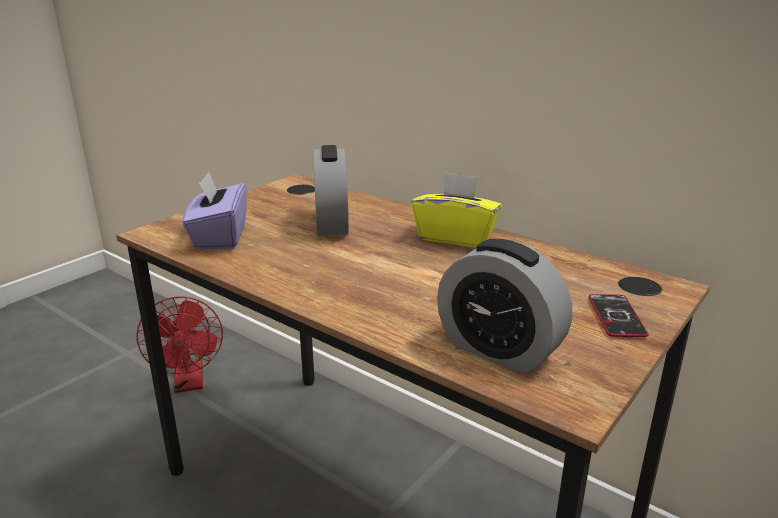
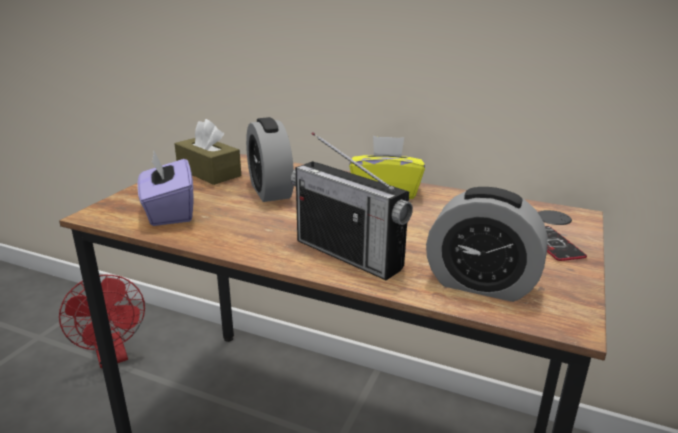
camera: 15 degrees left, 0 degrees up
(280, 199) = (209, 172): none -> brown tissue box
(373, 300) = (348, 254): none -> radio

